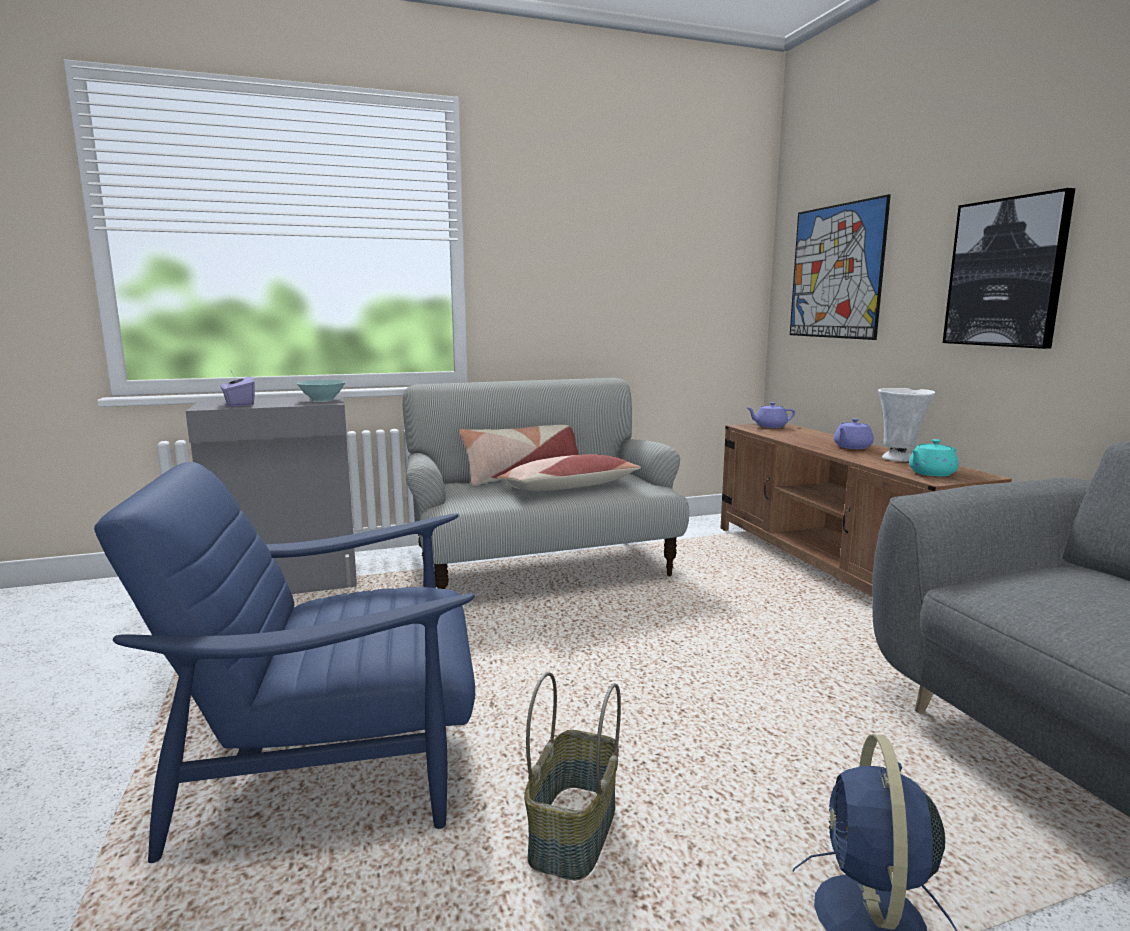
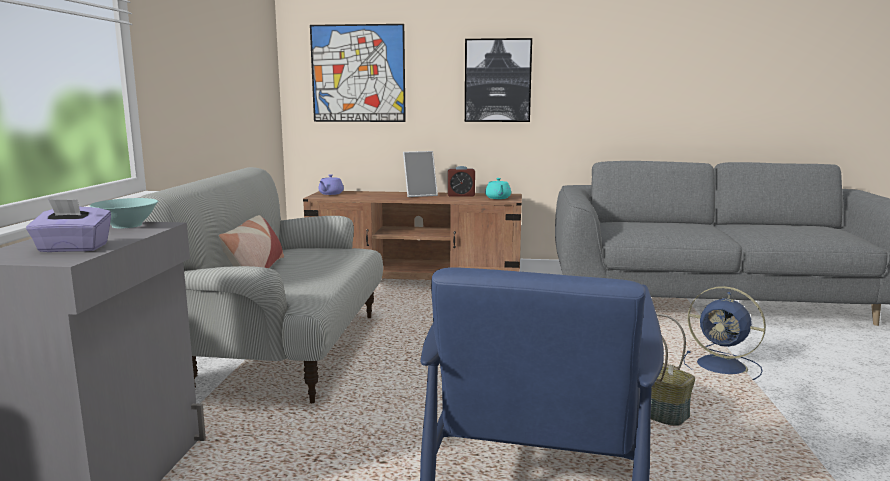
camera: 65 degrees left, 0 degrees up
(568, 488) = (318, 266): pillow -> none
(852, 447) = (420, 195): purple teapot -> picture frame
(899, 459) = (461, 195): white vase -> alarm clock

